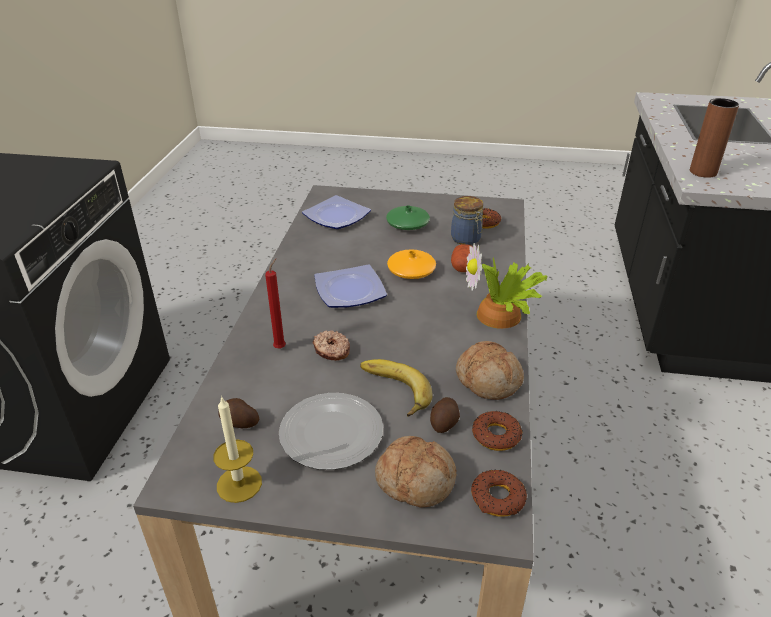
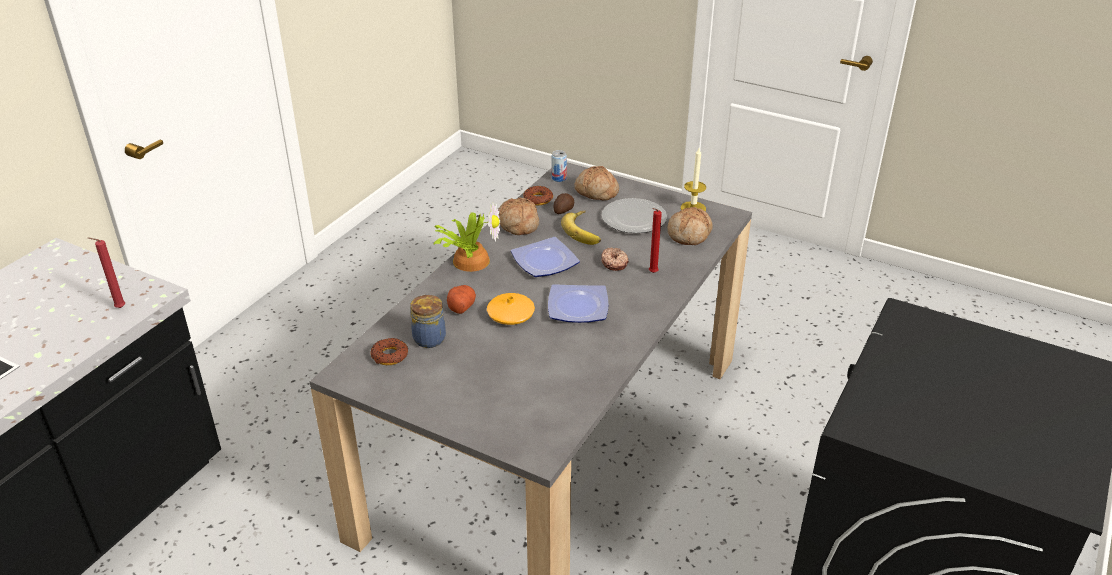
camera: 160 degrees left, 0 degrees up
(239, 423) = (690, 234): potato -> bread
(336, 216) = (546, 406): plate -> plate (544, 262)
(407, 224) = (473, 373): green vase -> none
(498, 498) = (559, 178): donut -> can
(703, 172) = (118, 308): brown vase -> red candle

